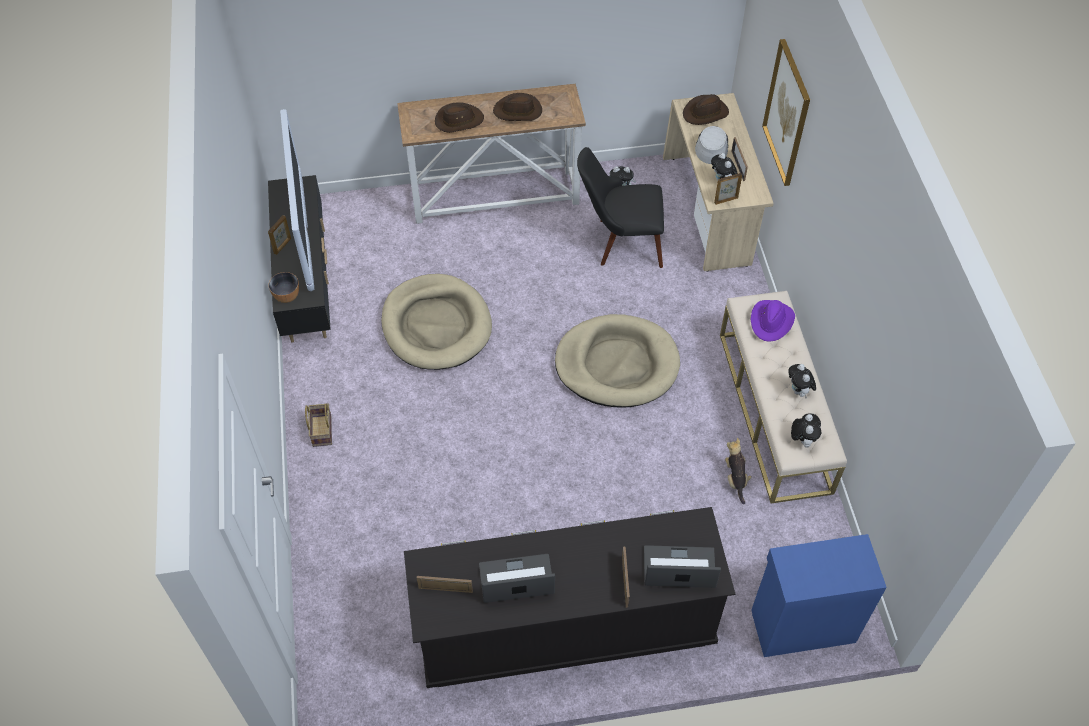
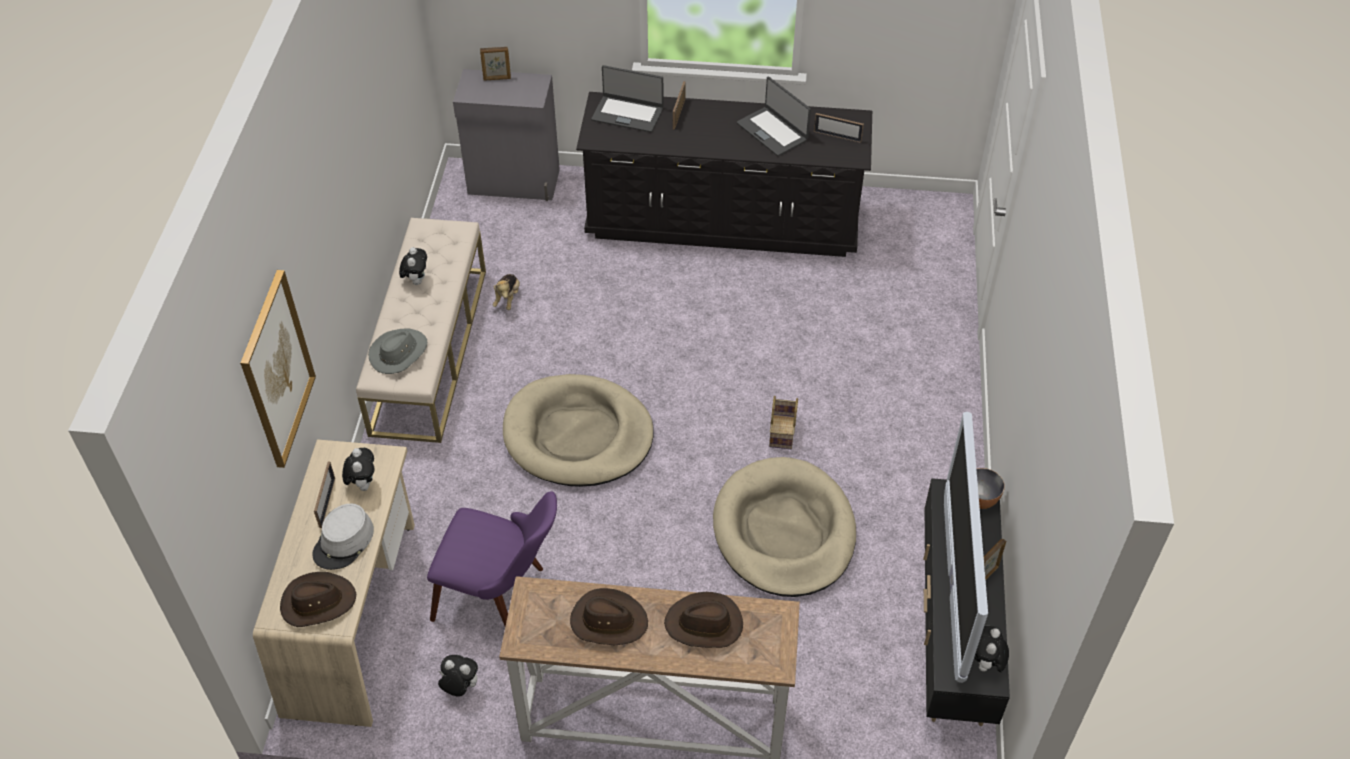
camera: 165 degrees left, 5 degrees down
(321, 430) = (941, 435): basket -> basket (783, 433)
(516, 580) = (773, 131): laptop -> laptop turned 45 degrees clockwise
(620, 242) = (502, 596): black chair -> purple chair
(725, 200) = (375, 456): picture frame -> picture frame (497, 79)
(771, 321) = (398, 353): purple hat -> grey hat
(801, 624) = (514, 183): blue cabinet -> grey cabinet
(802, 440) = (442, 239): plush toy -> plush toy (986, 664)

